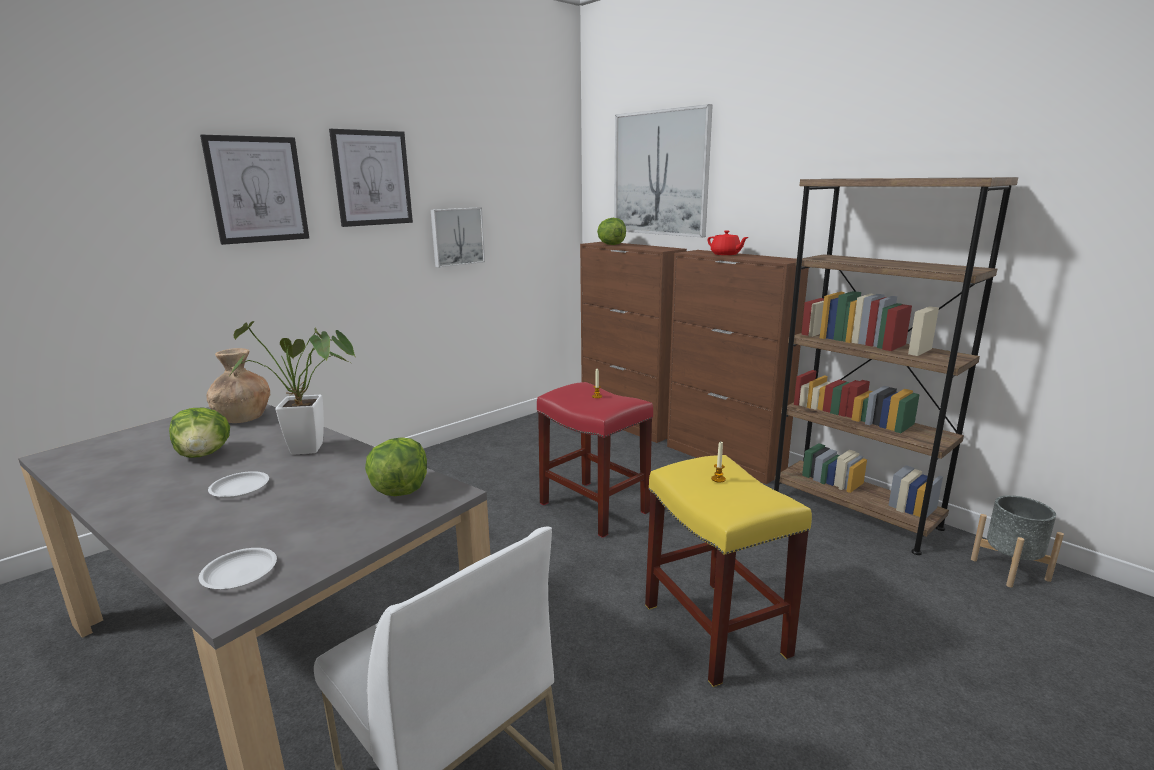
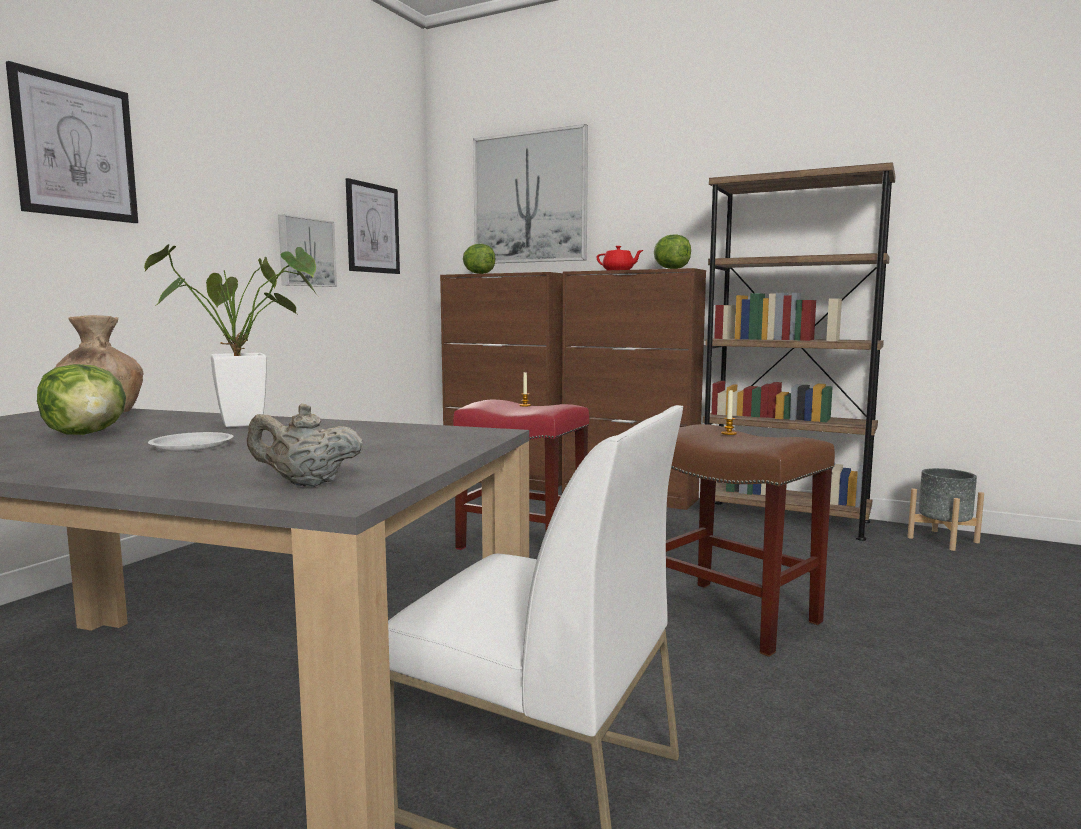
camera: 20 degrees left, 10 degrees down
(239, 573) = (306, 484): white plate -> beige teapot
(372, 178) = (215, 164): picture -> picture (372, 228)
(400, 490) = (422, 434): lettuce -> lettuce (670, 269)
(713, 629) = (730, 615): yellow stool -> brown stool

